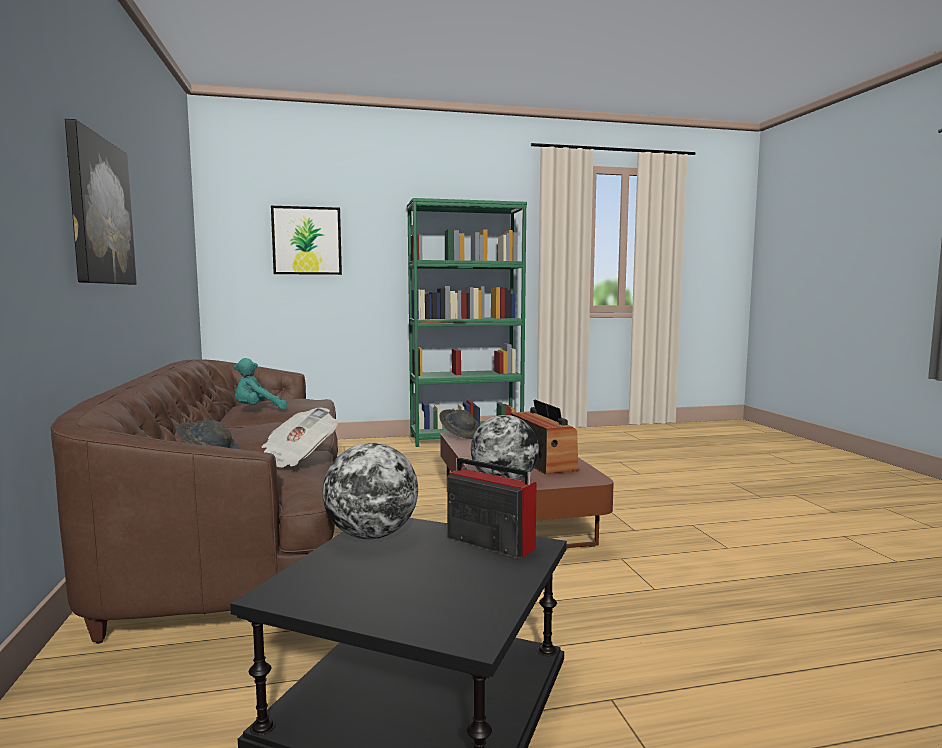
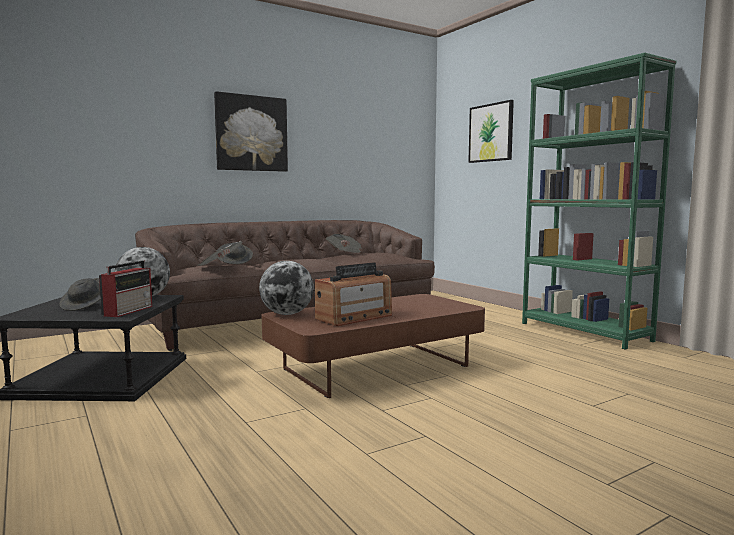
camera: 70 degrees right, 0 degrees up
(257, 410) = (345, 254): turquoise plush toy -> newspaper
(461, 435) = (420, 297): grey hat -> grey hat (86, 306)

